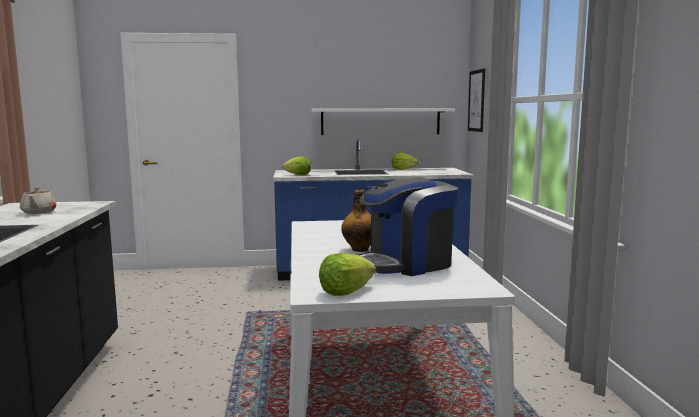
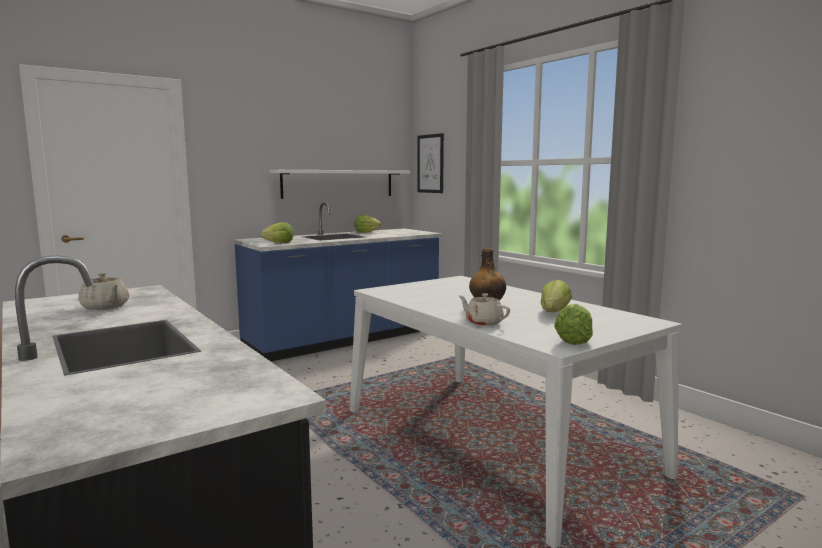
camera: 30 degrees left, 0 degrees up
(314, 263) = (483, 322): none -> beige teapot
(406, 264) = (554, 312): coffee machine -> lettuce

